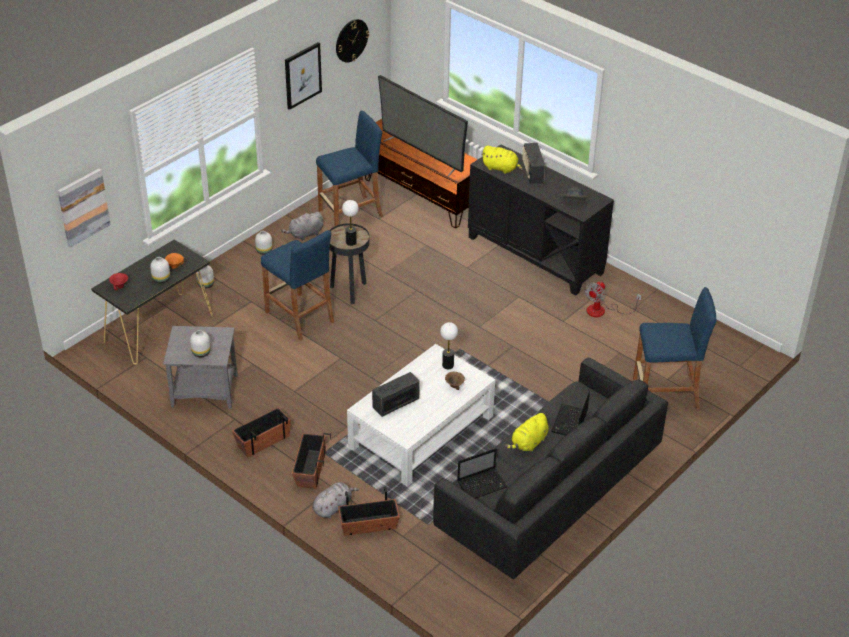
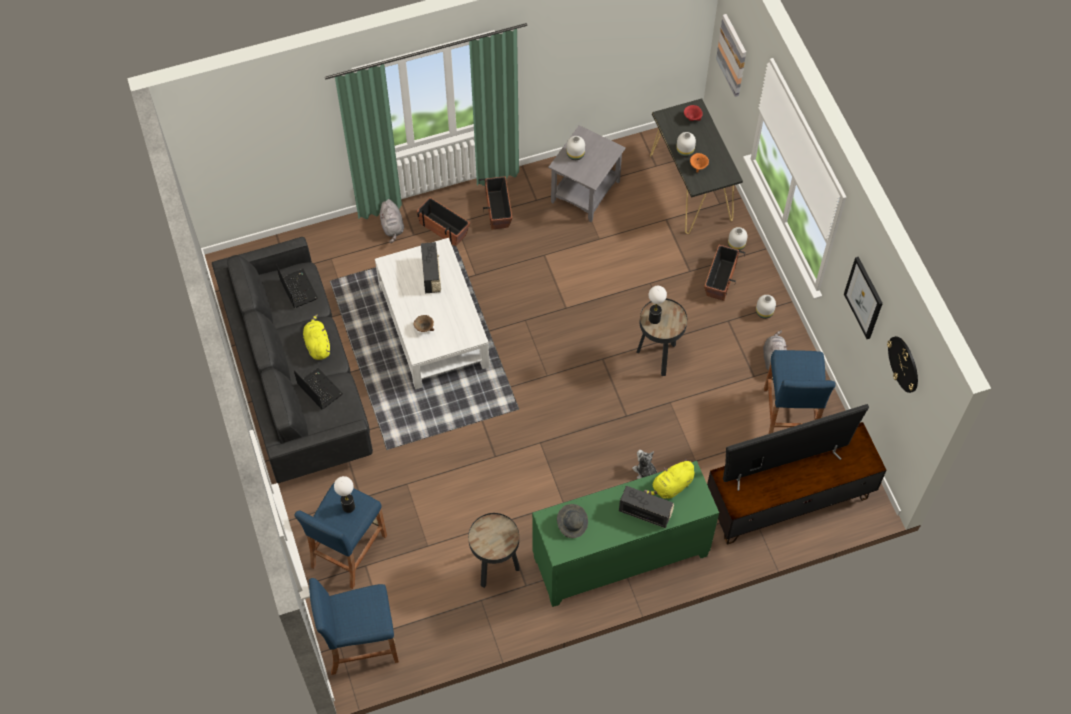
camera: 120 degrees right, 20 degrees up
(299, 317) = (643, 300): blue stool -> blue stool (361, 644)
(368, 525) = (357, 241): planter -> planter (720, 279)
(447, 365) = (453, 336): table lamp -> table lamp (348, 506)
(457, 265) = (645, 472): none -> plush toy
(483, 484) = (297, 288): laptop -> laptop turned 150 degrees clockwise
(535, 255) = (620, 557): black cabinet -> green cabinet
(602, 311) = (495, 568): fan -> black side table

